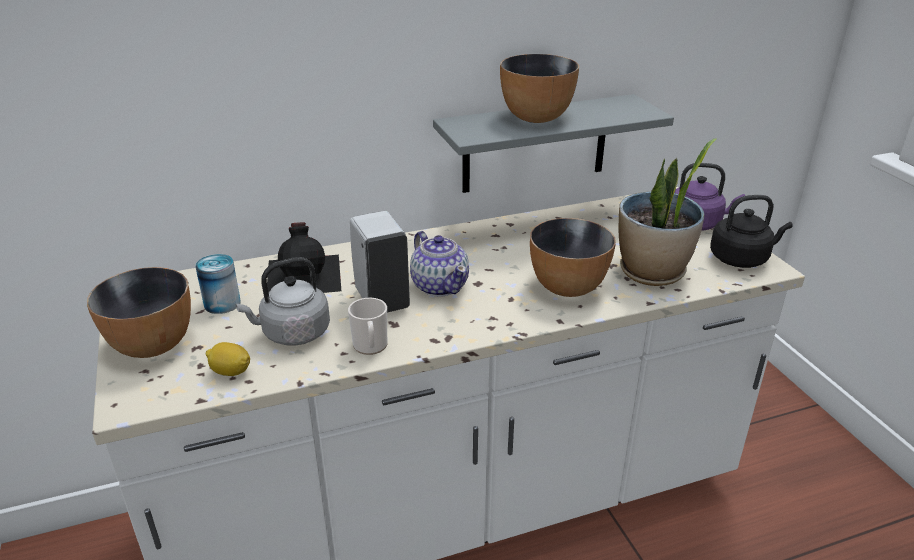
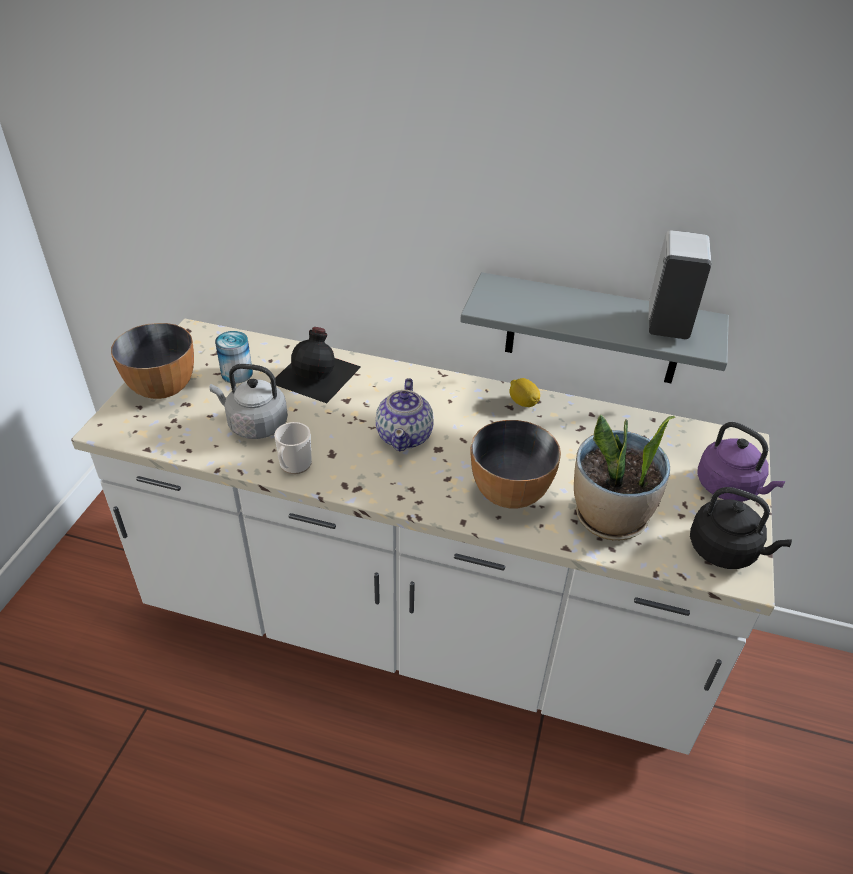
camera: 35 degrees right, 10 degrees up
(231, 372) = (185, 436): lemon -> lemon (523, 402)
(381, 299) = (347, 426): white soap dispenser -> white soap dispenser (667, 323)
(536, 117) = (577, 307): bowl -> none

